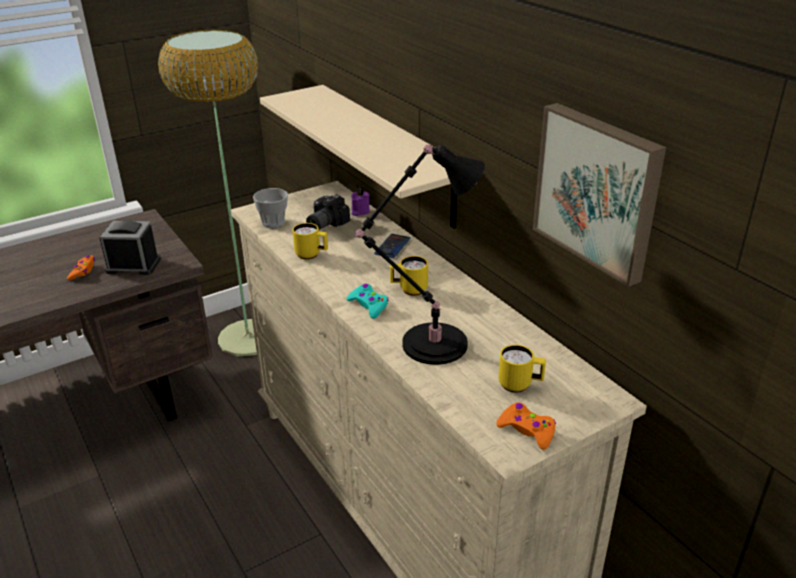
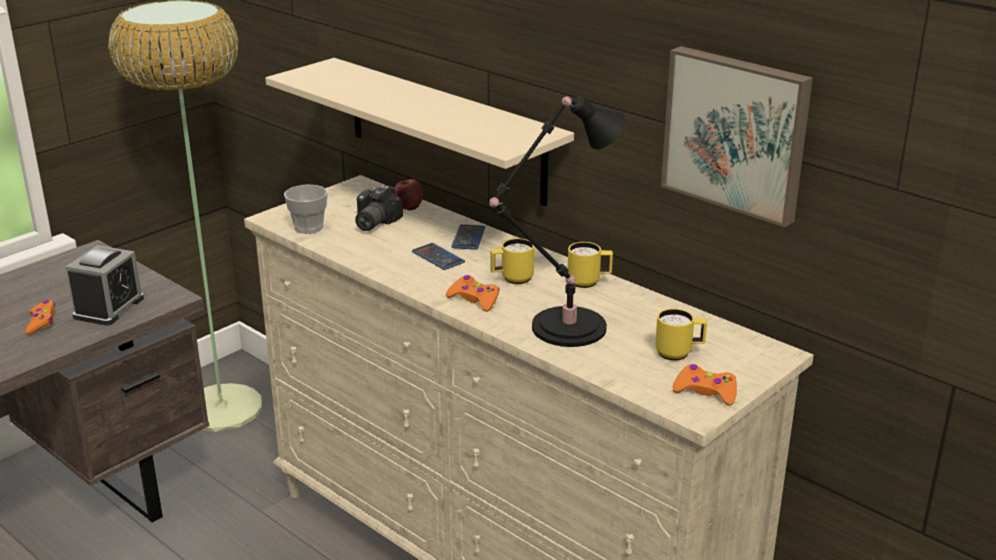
camera: 15 degrees left, 5 degrees down
(133, 265) = (109, 308): alarm clock -> alarm clock turned 120 degrees clockwise
(311, 255) = (377, 257): yellow mug -> yellow mug (589, 282)
(359, 211) = (408, 205): purple candle -> apple
(359, 261) = (438, 257): none -> phone
(369, 305) = (474, 299): turquoise game controller -> orange game controller

